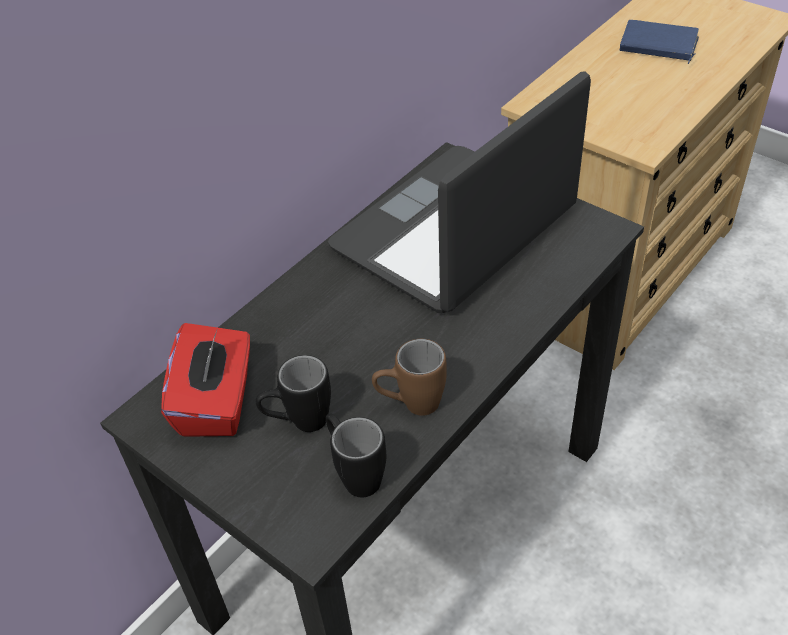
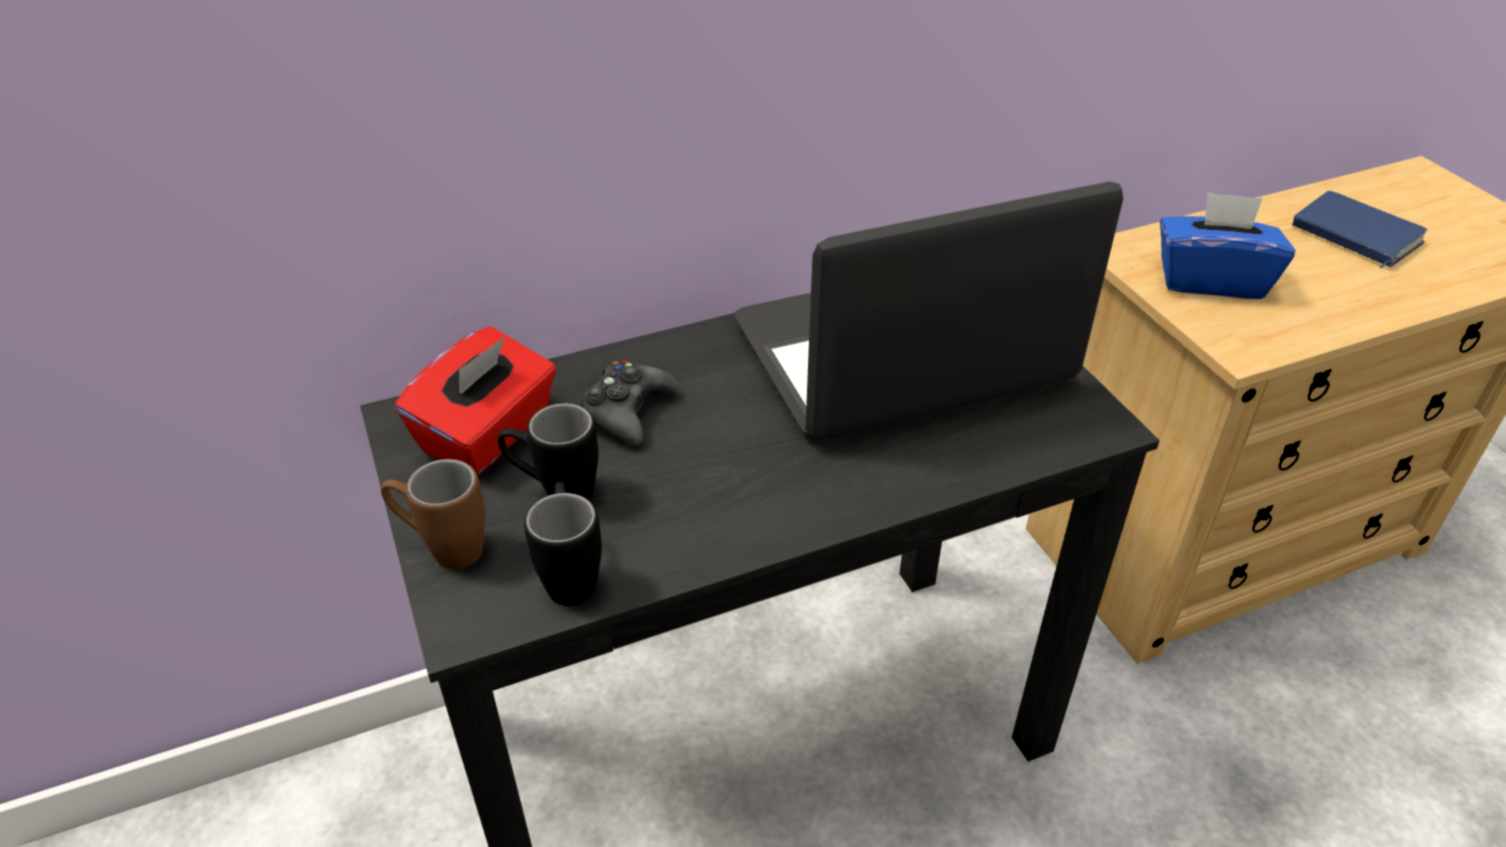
camera: 25 degrees right, 5 degrees down
(304, 345) = (627, 412): none -> black game controller
(410, 405) = (693, 527): brown mug -> brown mug (443, 548)
(597, 106) = (1210, 280): none -> blue tissue box

